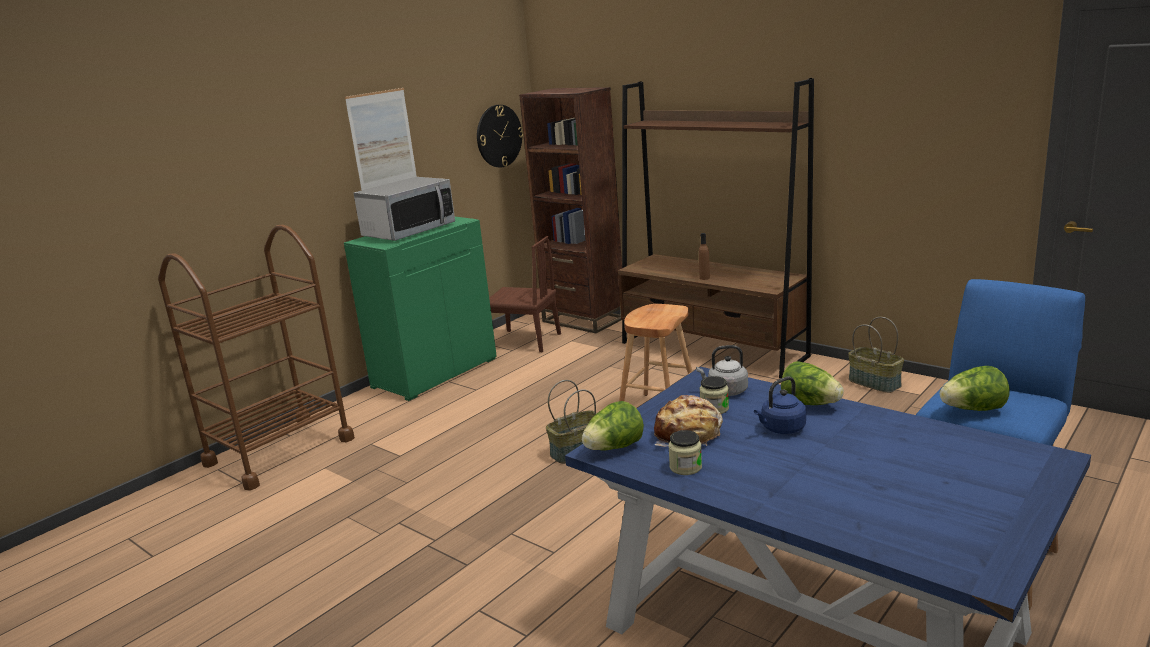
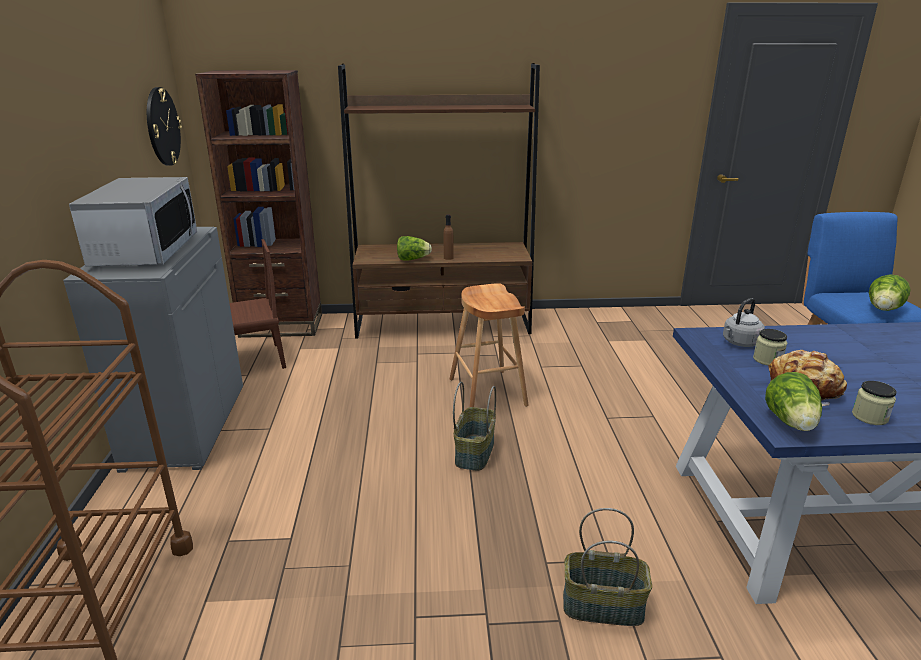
camera: 45 degrees left, 5 degrees up
(382, 140) = (71, 126): picture -> none
(434, 372) = (185, 425): green cabinet -> grey cabinet
(781, 429) = (840, 360): blue kettle -> none
(810, 404) = (808, 335): lettuce -> lettuce (412, 259)
(875, 383) = (594, 320): basket -> basket (603, 605)

